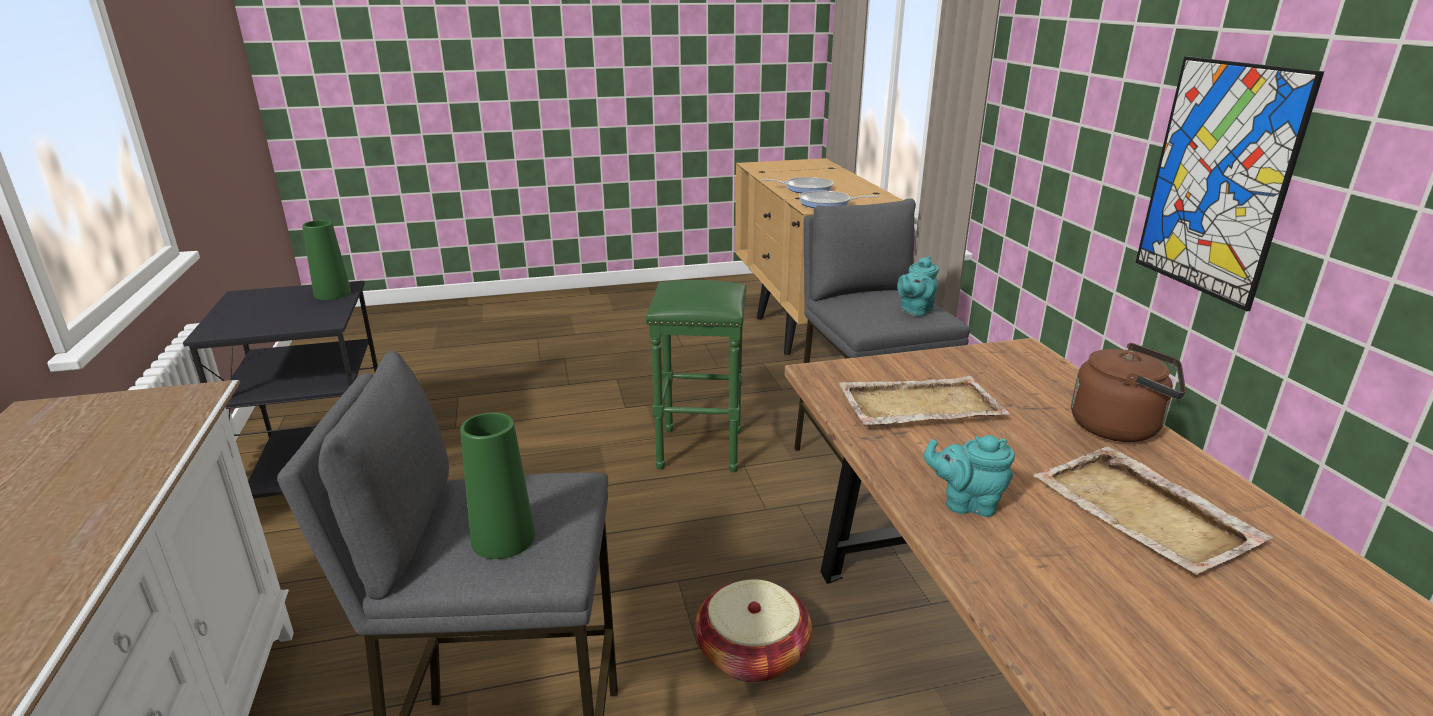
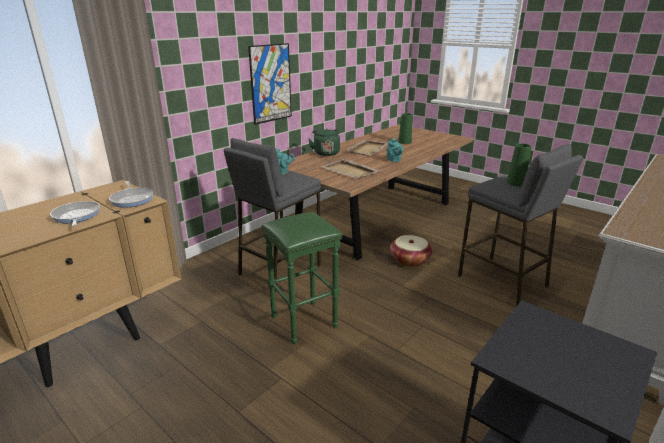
camera: 125 degrees left, 0 degrees up
(332, 293) = (511, 353): green vase -> green vase (404, 142)
(1120, 427) = (326, 153): brown kettle -> green kettle

